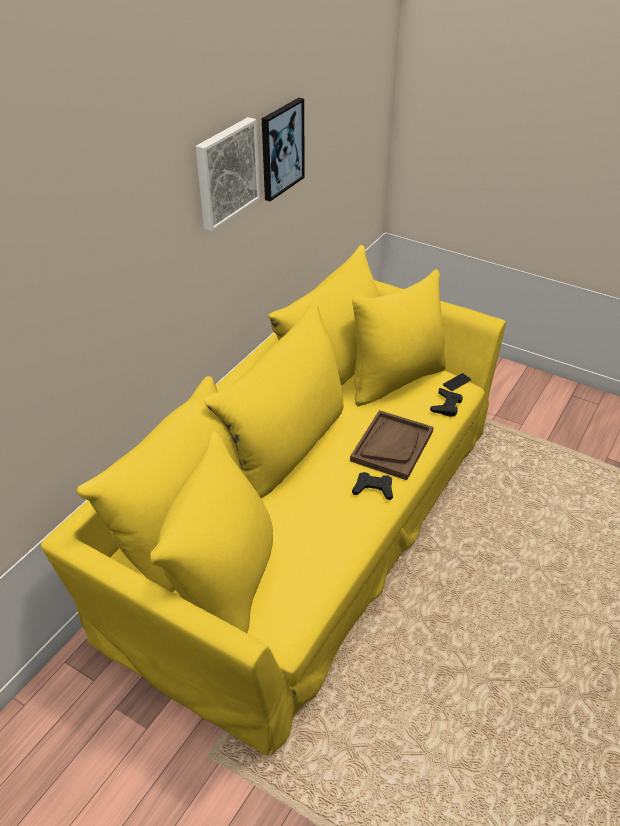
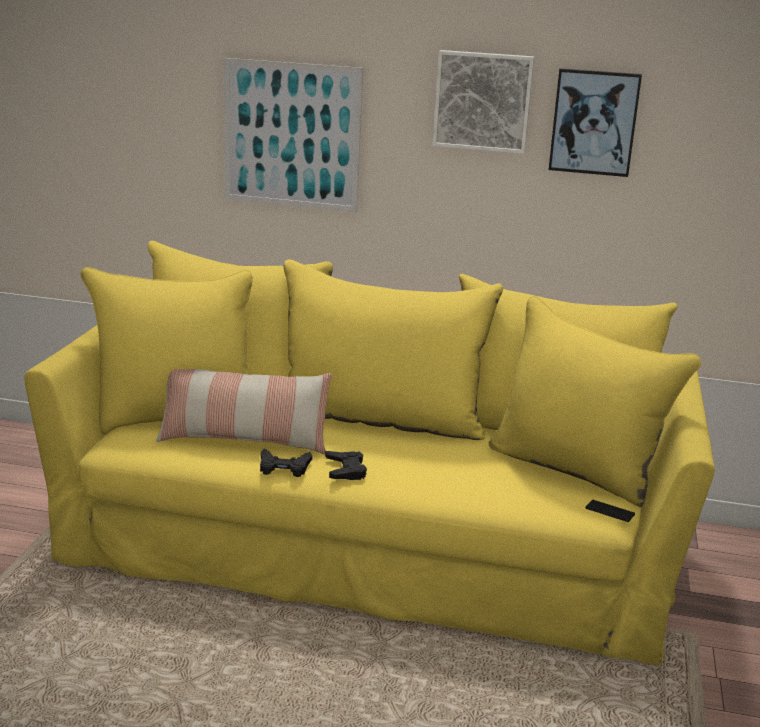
camera: 70 degrees right, 20 degrees down
(108, 296) = (291, 135): none -> picture
(303, 540) = (243, 440): none -> pillow
(392, 446) = (431, 475): brown tray -> none
(446, 406) = (547, 506): black game controller -> black game controller (284, 468)

